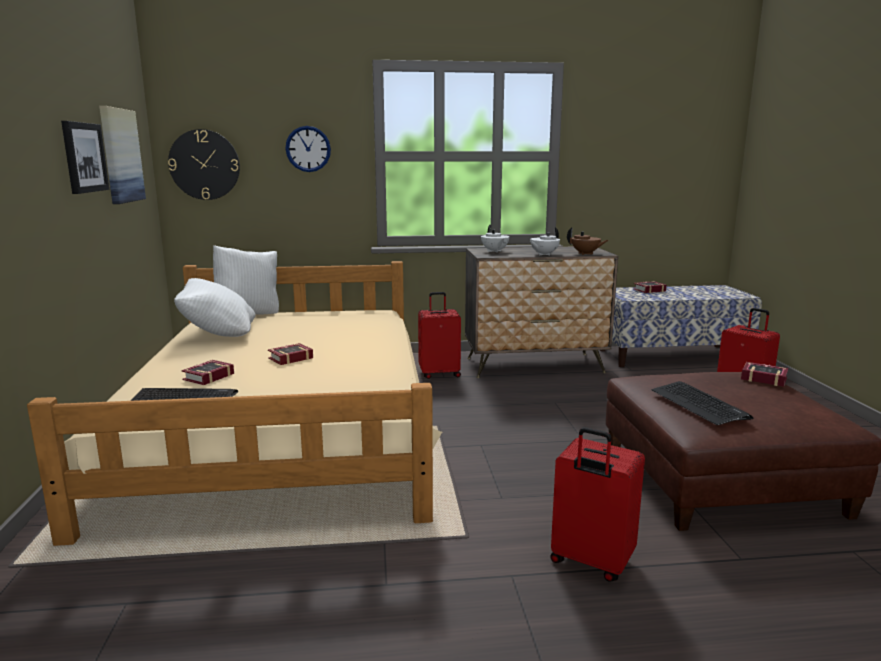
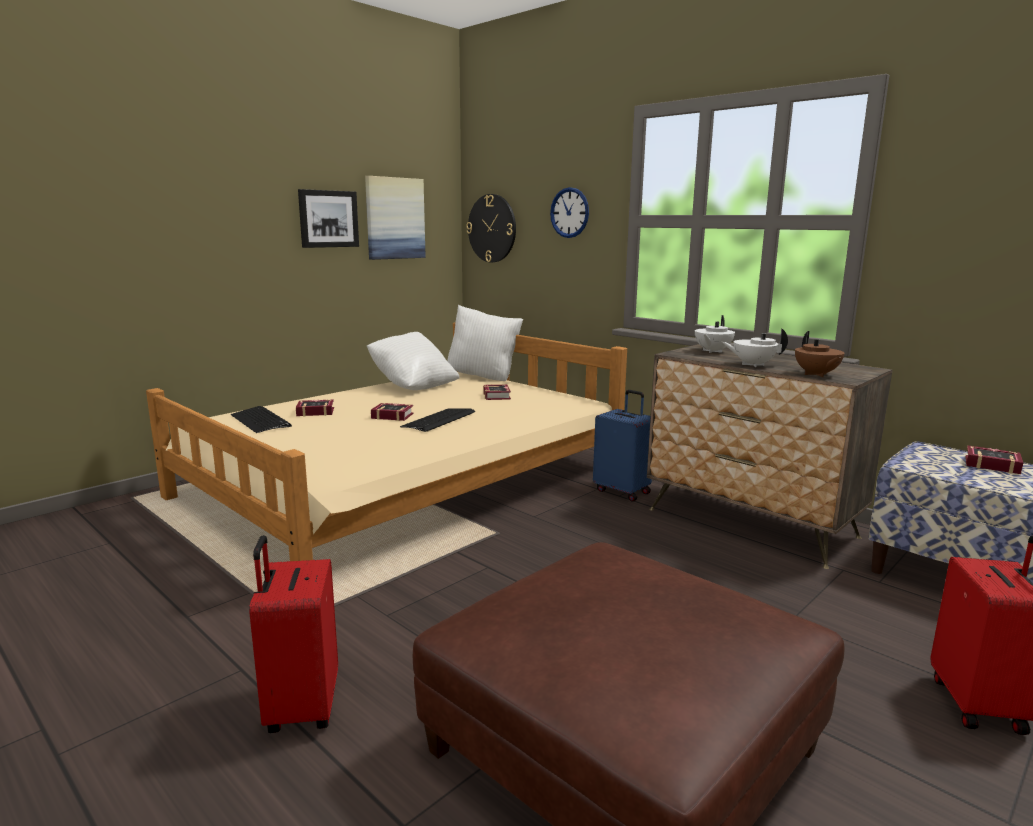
camera: 50 degrees right, 0 degrees up
(439, 374) = (623, 491): red suitcase -> blue suitcase
(699, 404) = (546, 603): keyboard -> keyboard (439, 420)
(762, 378) = (758, 630): book -> book (497, 395)

